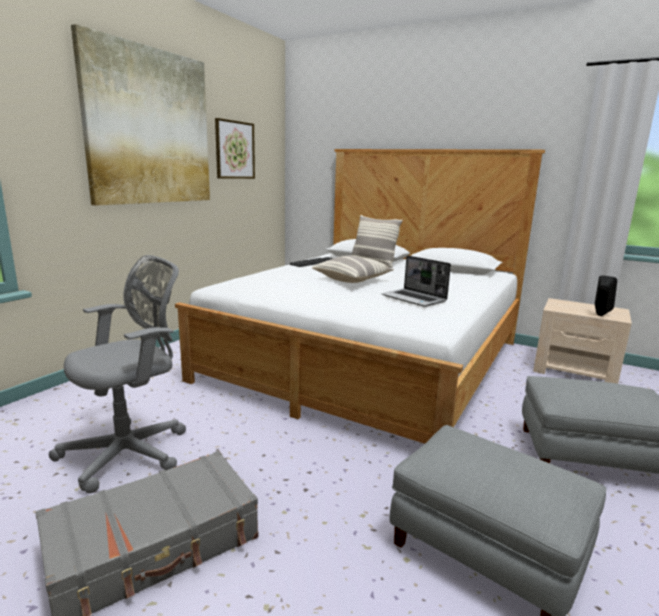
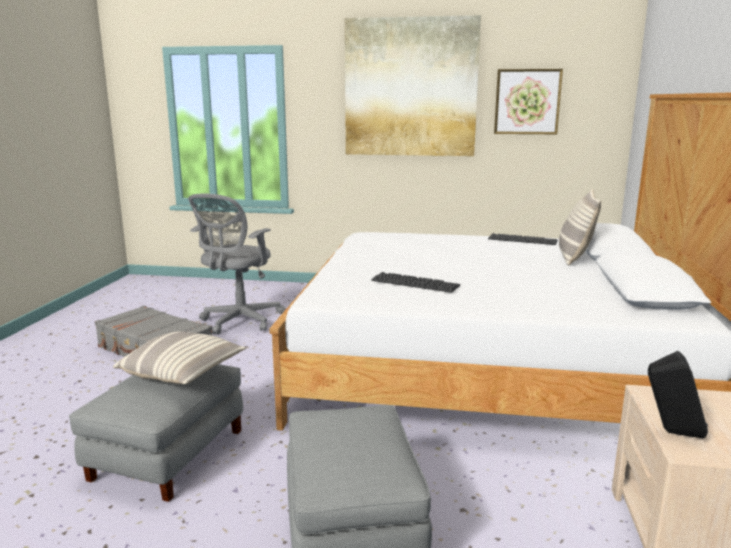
camera: 70 degrees right, 0 degrees up
(131, 452) = (239, 321): grey office chair -> grey office chair turned 90 degrees clockwise
(352, 279) = (461, 258): pillow -> pillow (183, 373)
(414, 299) = (415, 283): laptop -> keyboard

